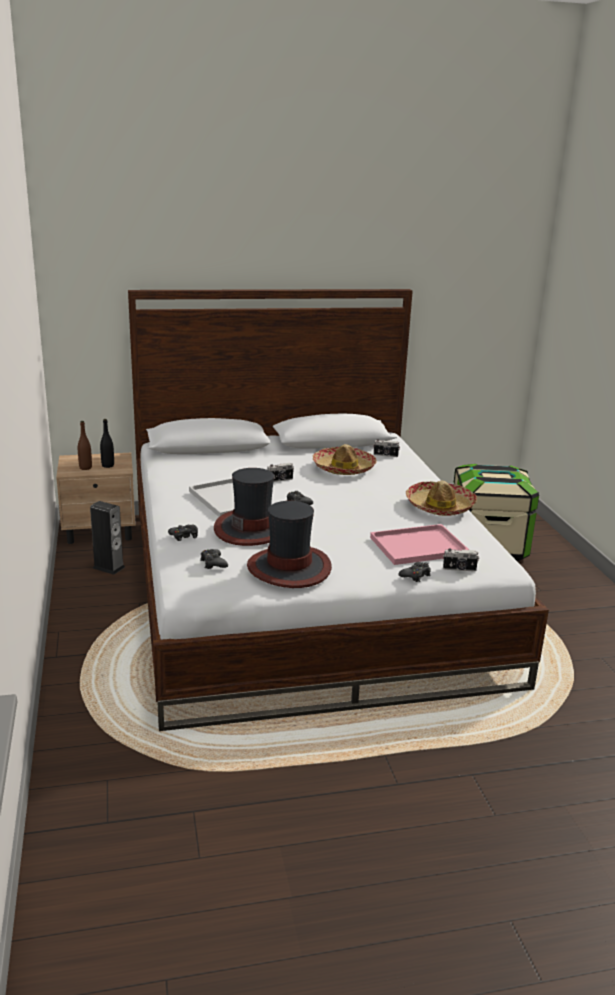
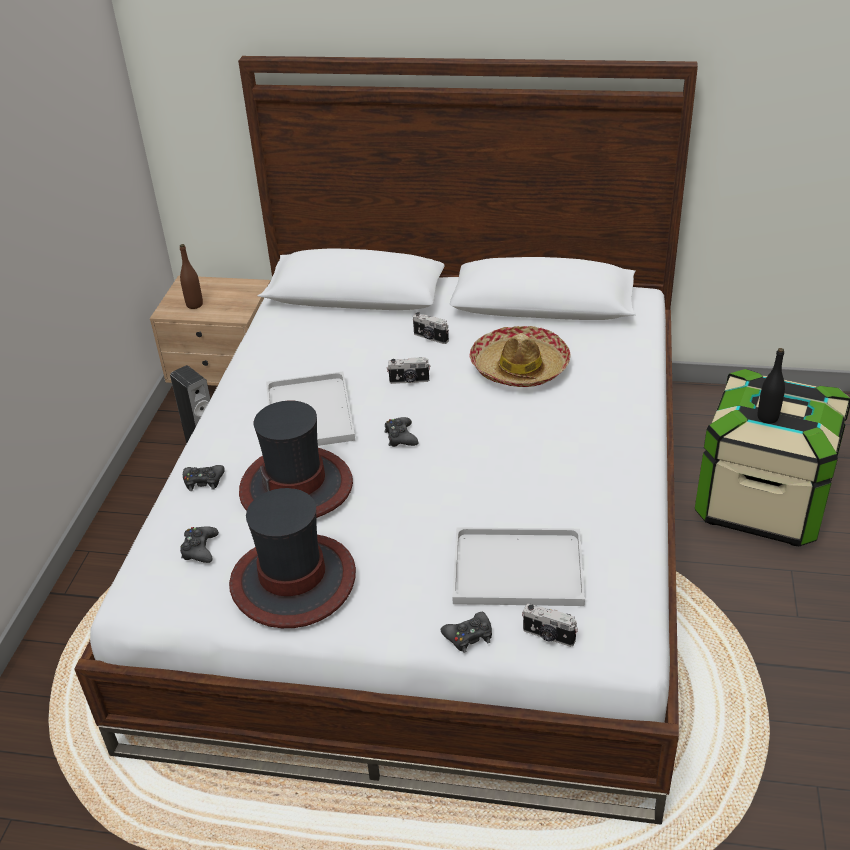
camera: 25 degrees right, 15 degrees up
(108, 465) = (224, 303): black bottle -> black bottle (767, 418)
(385, 455) = (604, 346): camera -> camera (430, 338)
(419, 545) = (520, 567): pink tray -> white tray
(440, 506) = (613, 481): hat -> none

